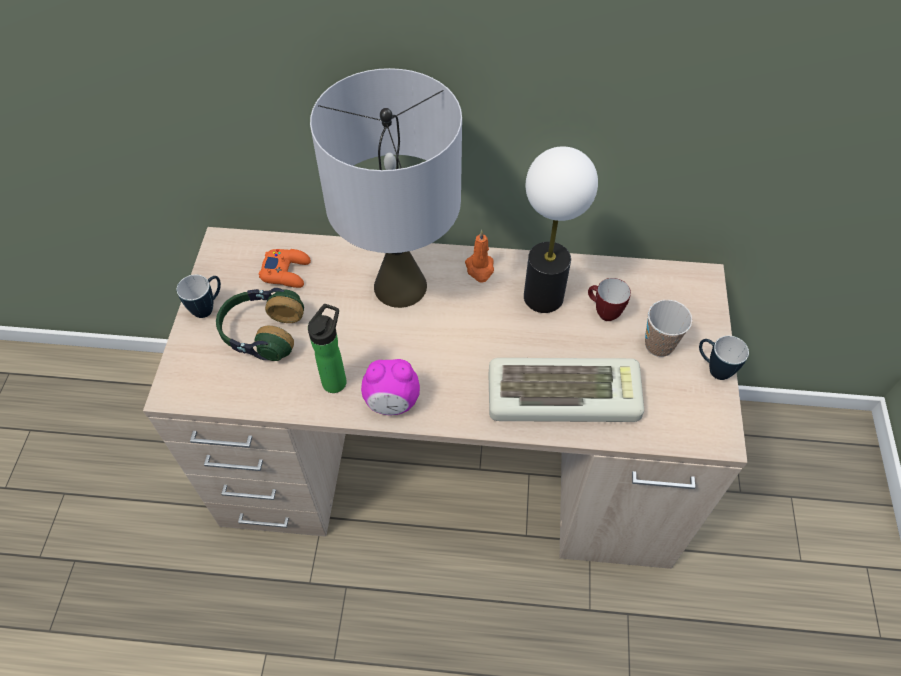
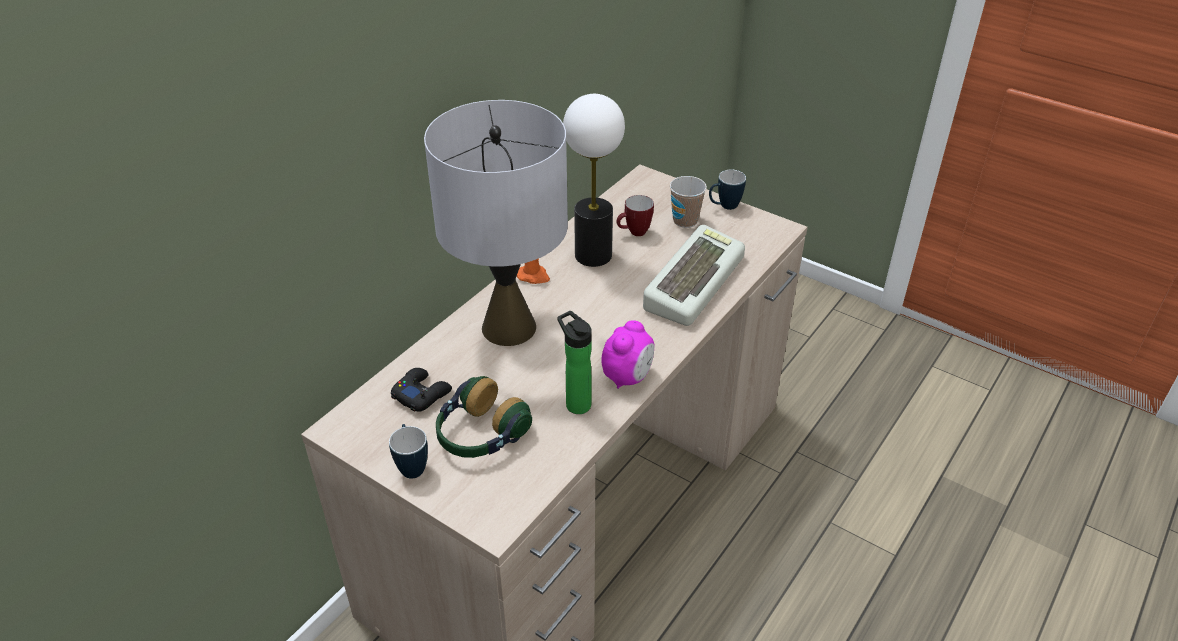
camera: 60 degrees left, 15 degrees down
(286, 272) = (421, 394): orange game controller -> black game controller

